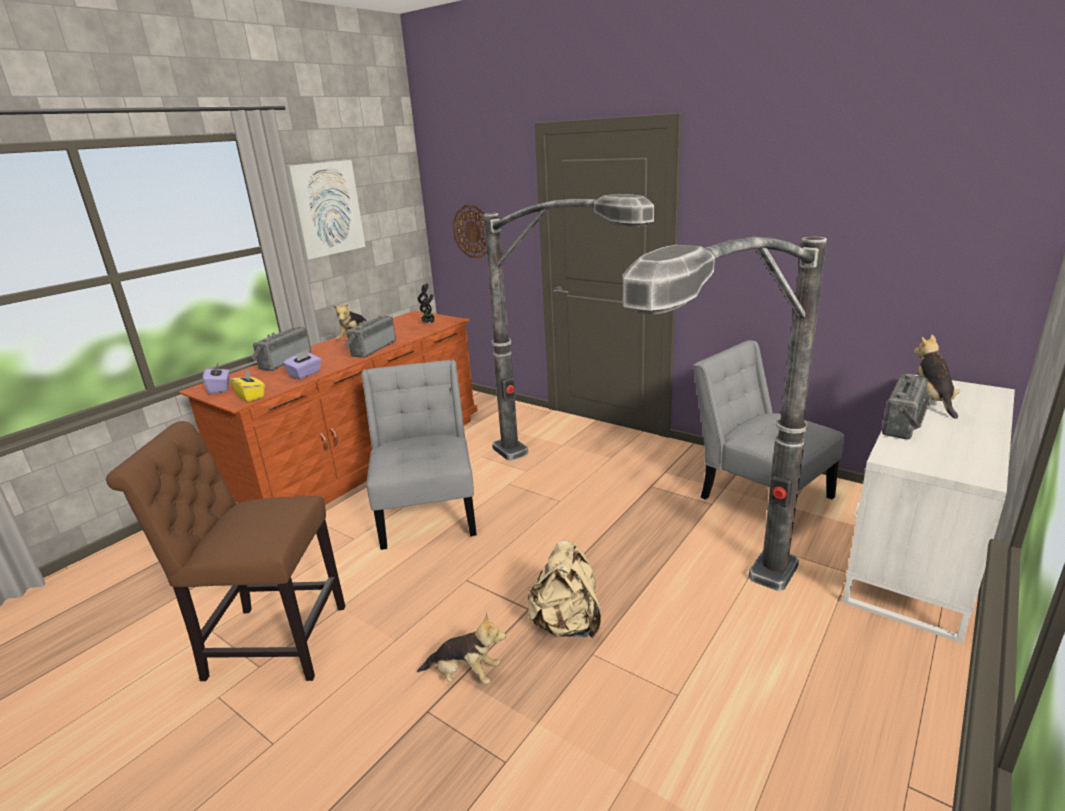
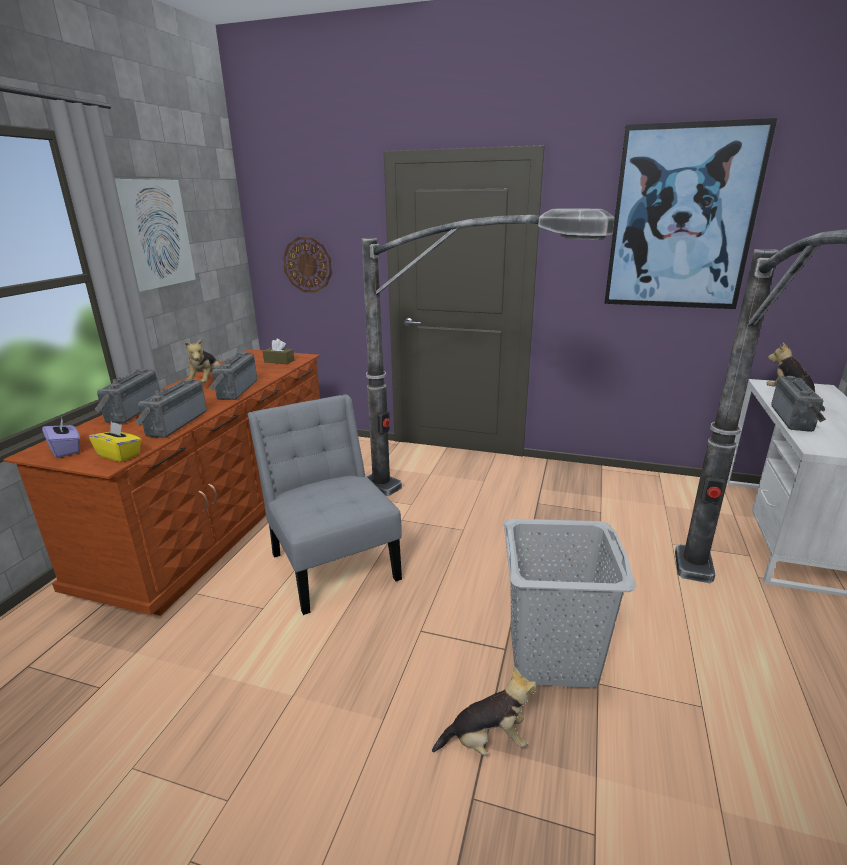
camera: 20 degrees left, 0 degrees up
(269, 642) = (224, 762): brown chair -> none
(305, 374) = (174, 423): purple tissue box -> radio
(429, 323) = (279, 361): potted plant -> brown tissue box
(567, 624) = (553, 657): beige backpack -> grey laundry basket
(760, 494) = (633, 498): grey chair -> none
(825, 189) = (682, 219): none -> picture

